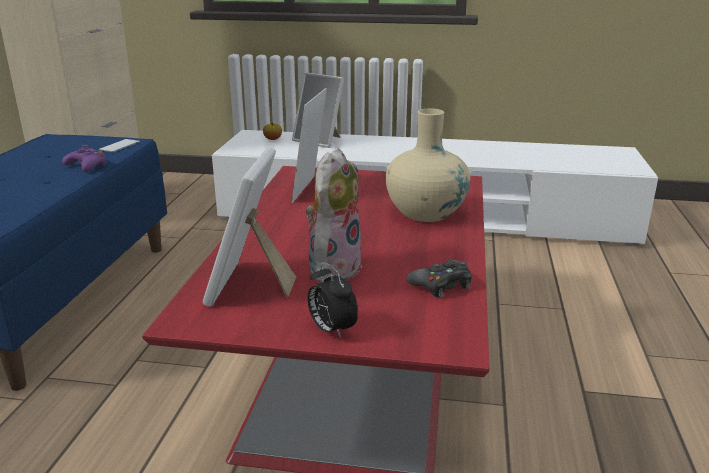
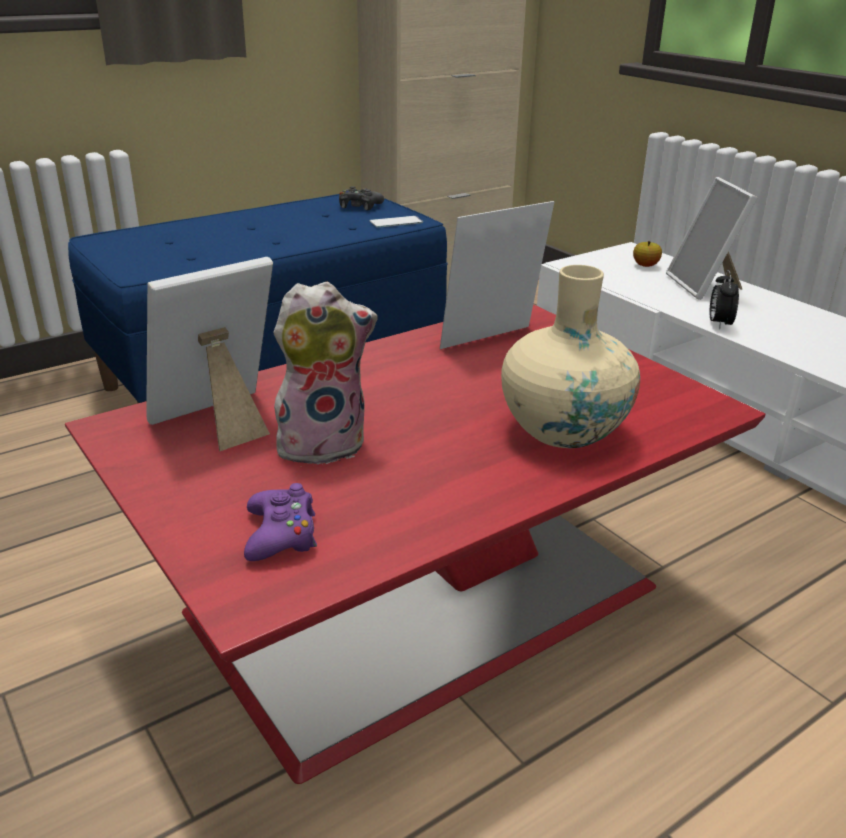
camera: 45 degrees right, 5 degrees up
(87, 166) = (327, 235): purple game controller -> purple game controller (281, 534)
(331, 330) = (183, 508): alarm clock -> alarm clock (719, 324)
(441, 285) = (382, 528): black game controller -> black game controller (359, 206)

